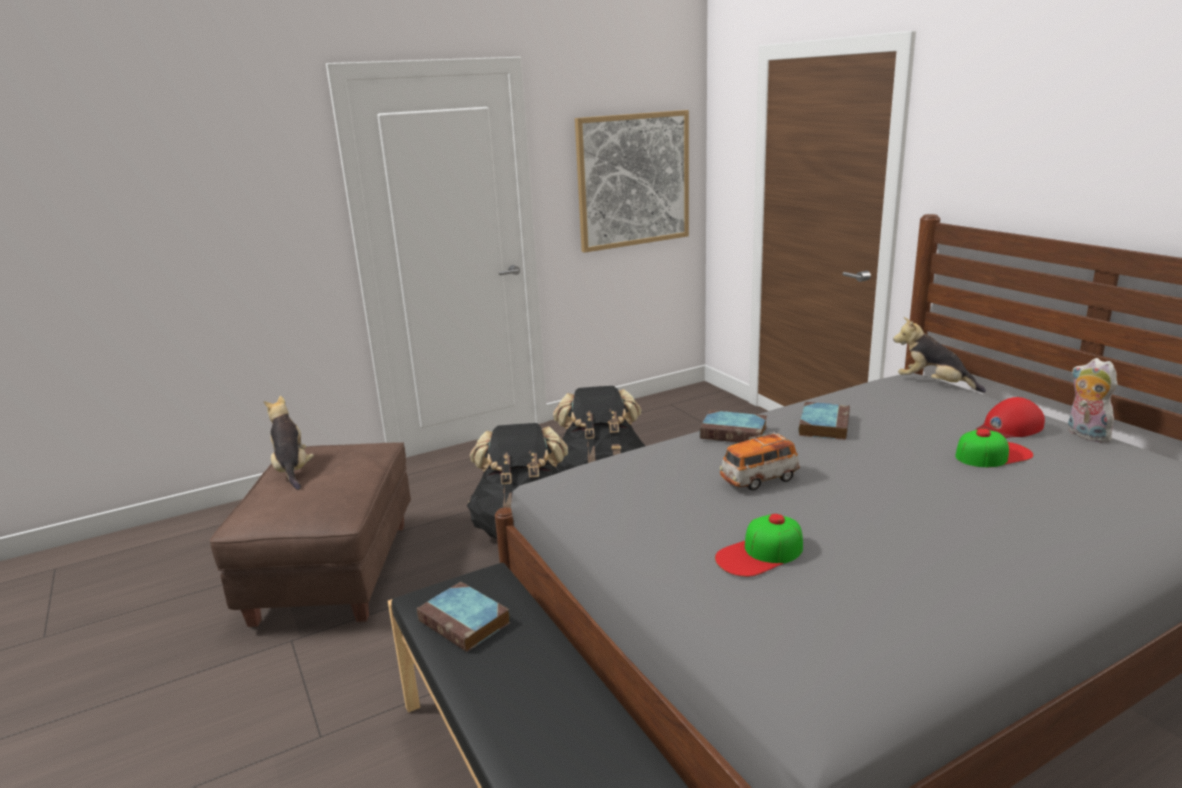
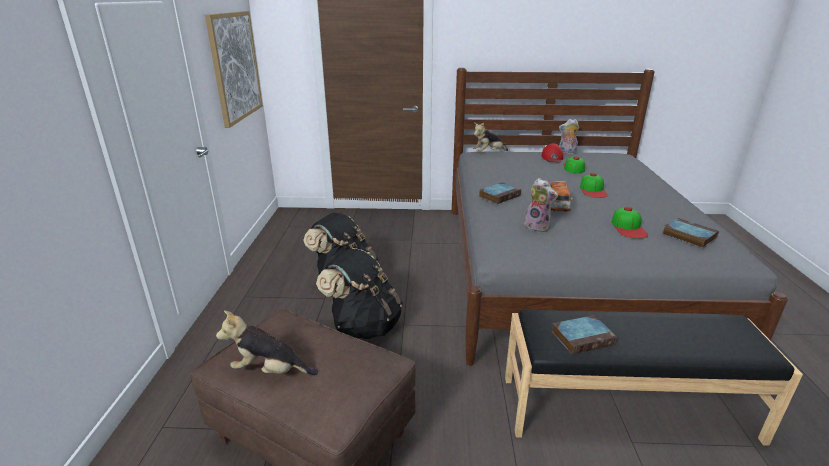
camera: 60 degrees left, 5 degrees up
(657, 483) = (538, 227): none -> plush toy
(823, 425) = (513, 179): book -> book (687, 235)
(896, 493) = (593, 190): none -> cap

